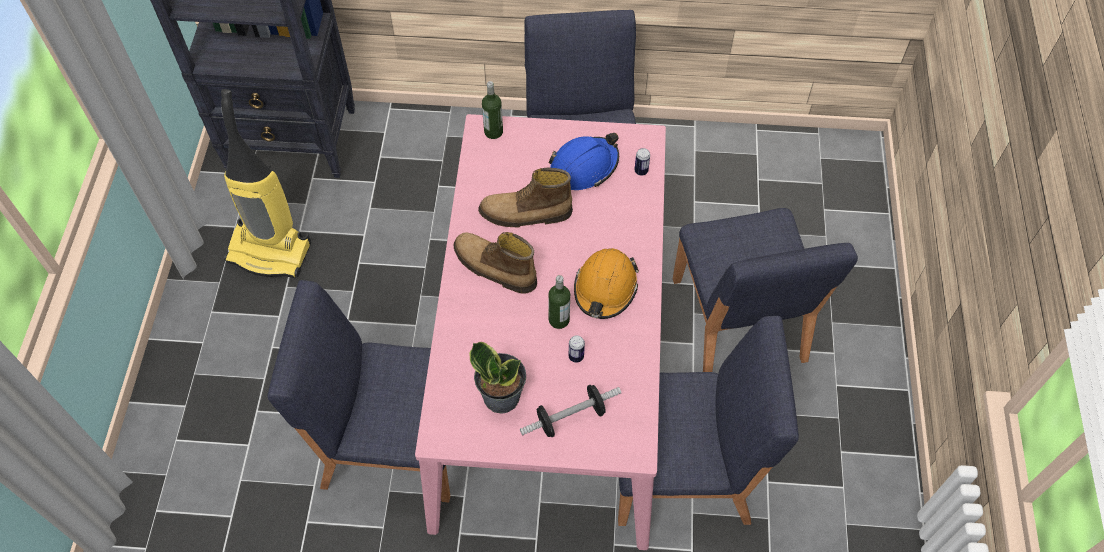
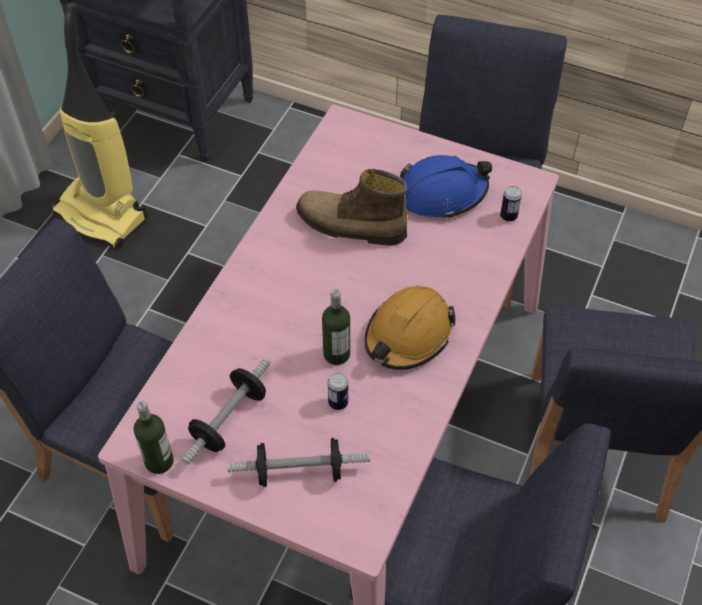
camera: 20 degrees right, 5 degrees down
(493, 132) = (354, 129): bottle -> bottle (159, 461)
(494, 268) = (287, 274): boot -> none
(501, 396) = (229, 420): potted plant -> dumbbell

